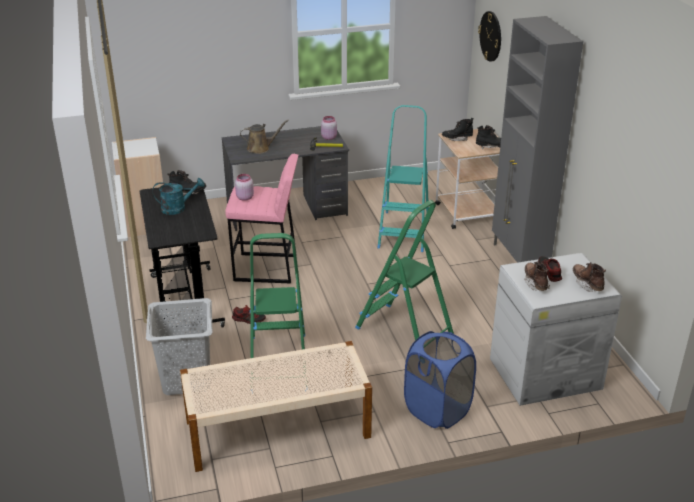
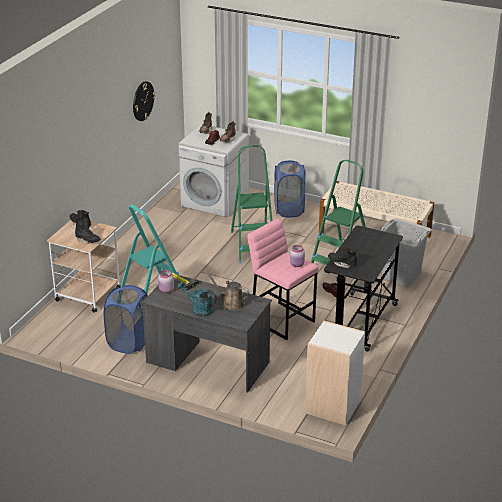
camera: 140 degrees left, 0 degrees up
(178, 208) = (360, 254): turquoise watering can -> turquoise watering can (199, 309)
(370, 197) = (129, 342): none -> blue laundry basket
(491, 36) = (20, 180): wall clock -> wall clock (143, 101)
(519, 259) = (120, 251): grey cabinet -> none

